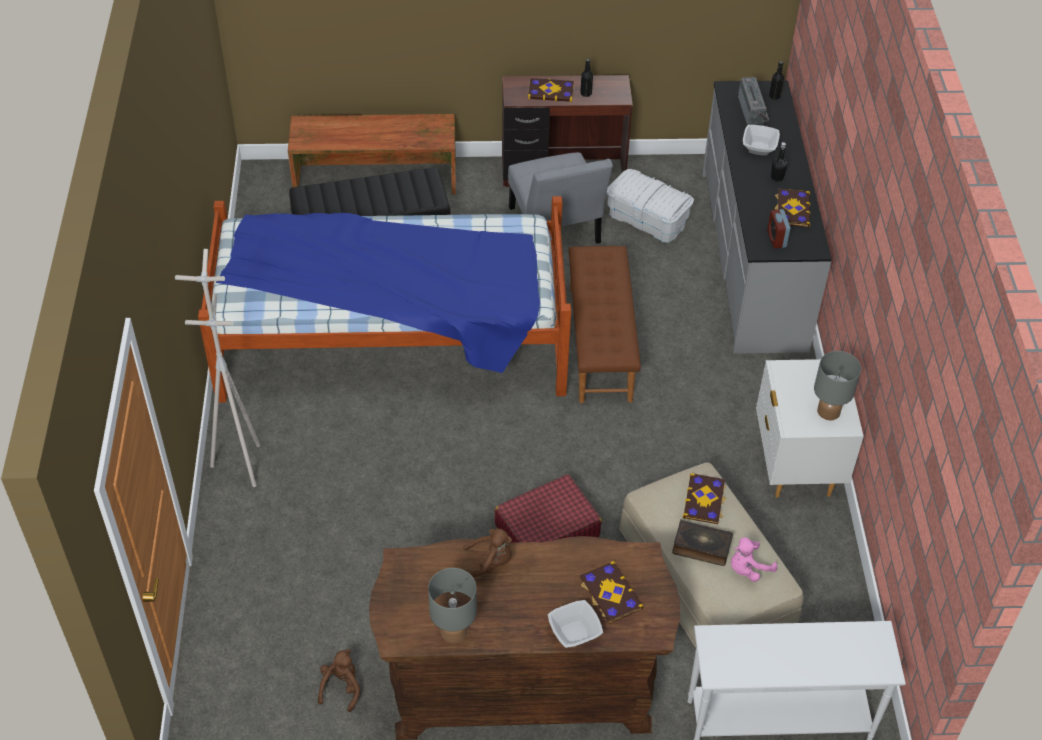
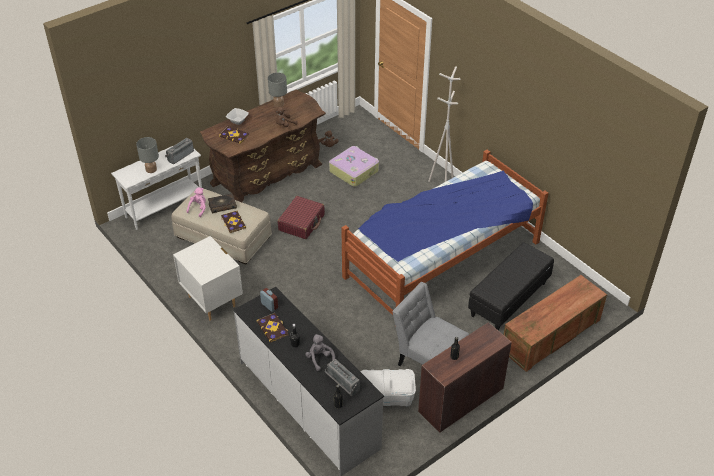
camera: 145 degrees right, 5 degrees down
(355, 590) = (354, 171): none -> suitcase
(550, 91) = (474, 347): book -> none
(599, 343) = (349, 309): brown bench -> none
(739, 647) = (179, 155): none -> radio
(758, 148) = (319, 359): bowl -> grey plush toy
(828, 412) = (195, 256): grey table lamp -> grey table lamp (151, 169)

